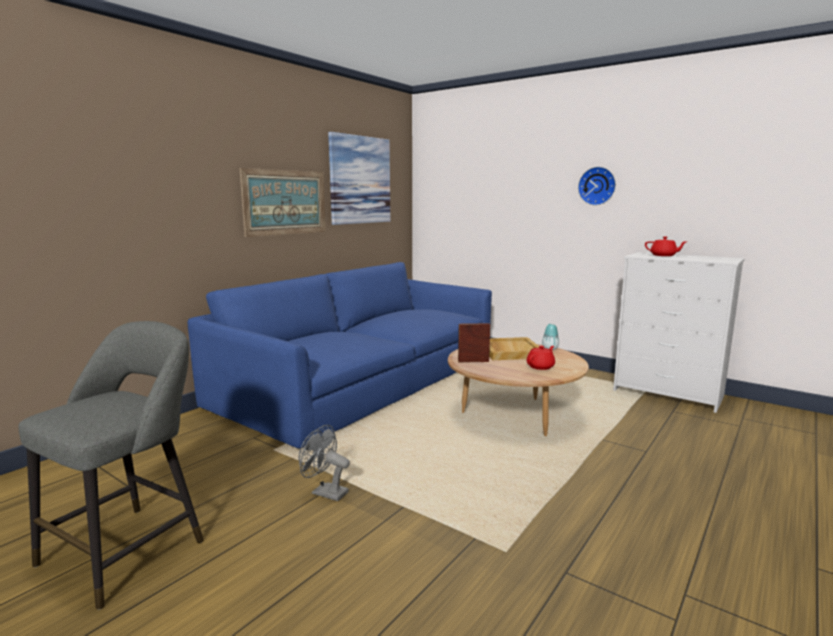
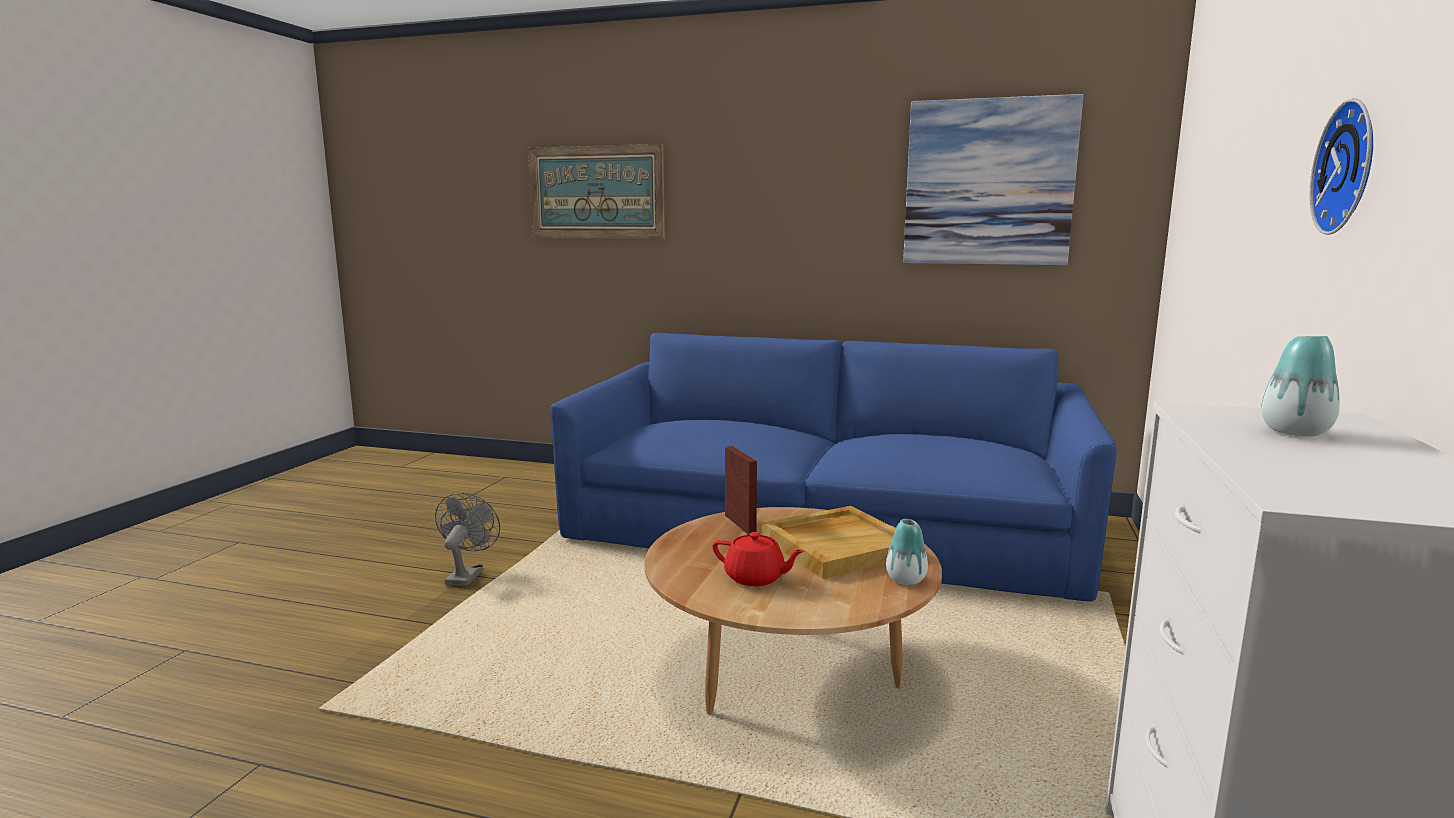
camera: 70 degrees right, 0 degrees up
(130, 548) = (366, 525): grey stool -> none
(285, 202) = (809, 223): picture -> picture (596, 192)
(663, 255) = (1295, 432): red teapot -> vase

